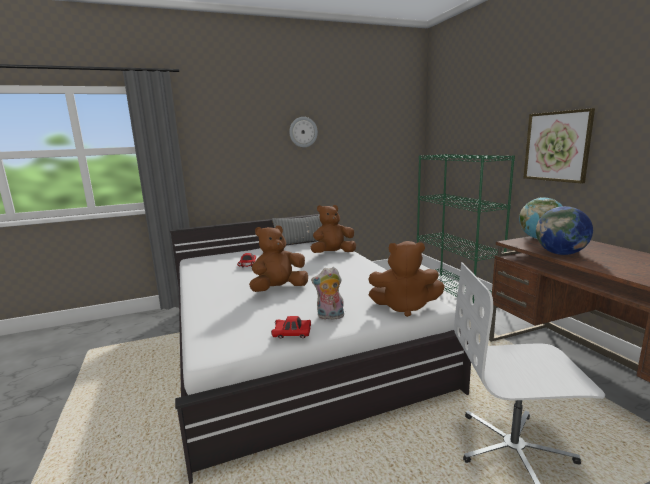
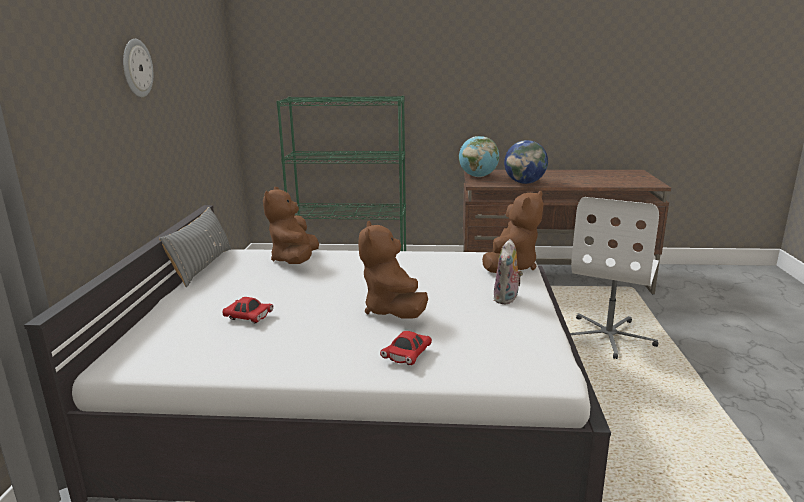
camera: 65 degrees left, 5 degrees up
(292, 334) = (539, 323): red toy car -> red toy car (407, 356)
(557, 146) = (452, 85): picture -> none

